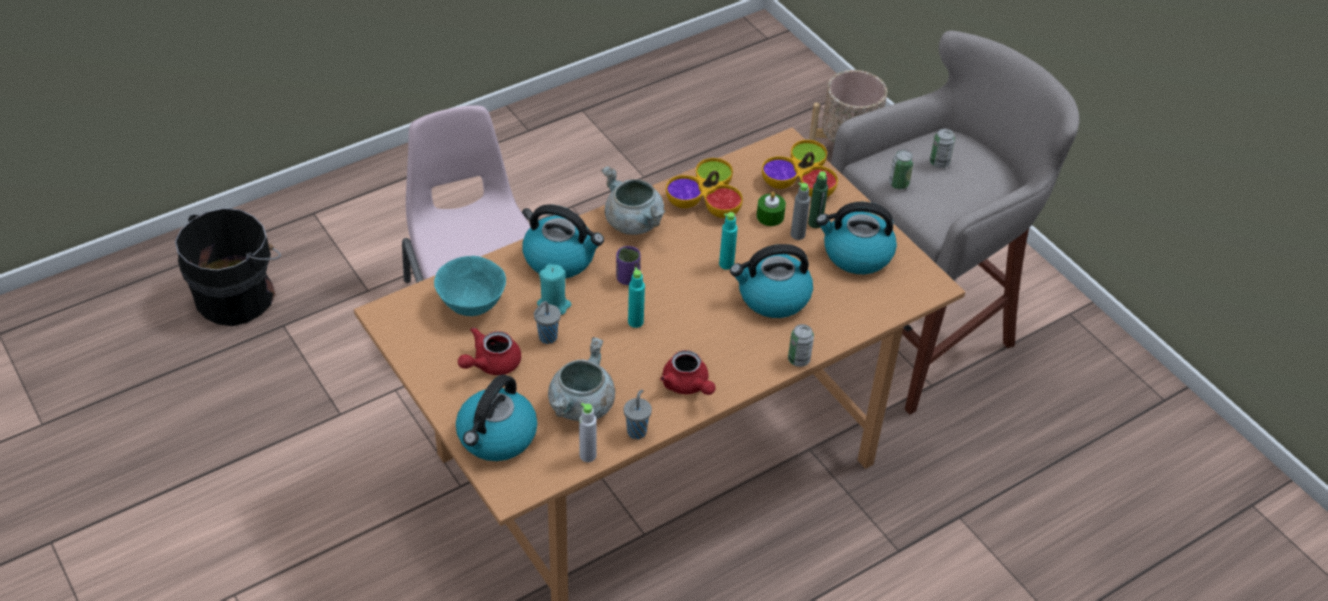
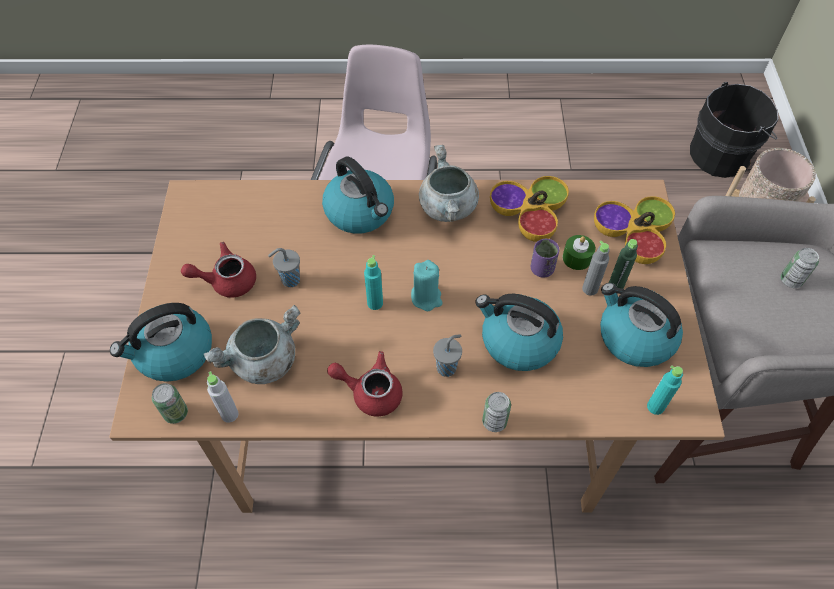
camera: 35 degrees right, 10 degrees up
(238, 294) = (231, 135): black bucket -> black bucket (722, 154)
(472, 305) = (257, 220): turquoise bowl -> none
(554, 305) = (320, 252): turquoise candle -> turquoise candle (426, 298)
(628, 278) = (401, 257): purple cup -> purple cup (541, 269)
(637, 431) = (290, 413): grey cup -> grey cup (447, 367)
(688, 385) = (370, 392): red teapot -> red teapot turned 105 degrees clockwise
(726, 264) = (499, 286): turquoise bottle -> turquoise bottle (655, 406)
(898, 184) = (730, 283): can -> can (176, 413)

